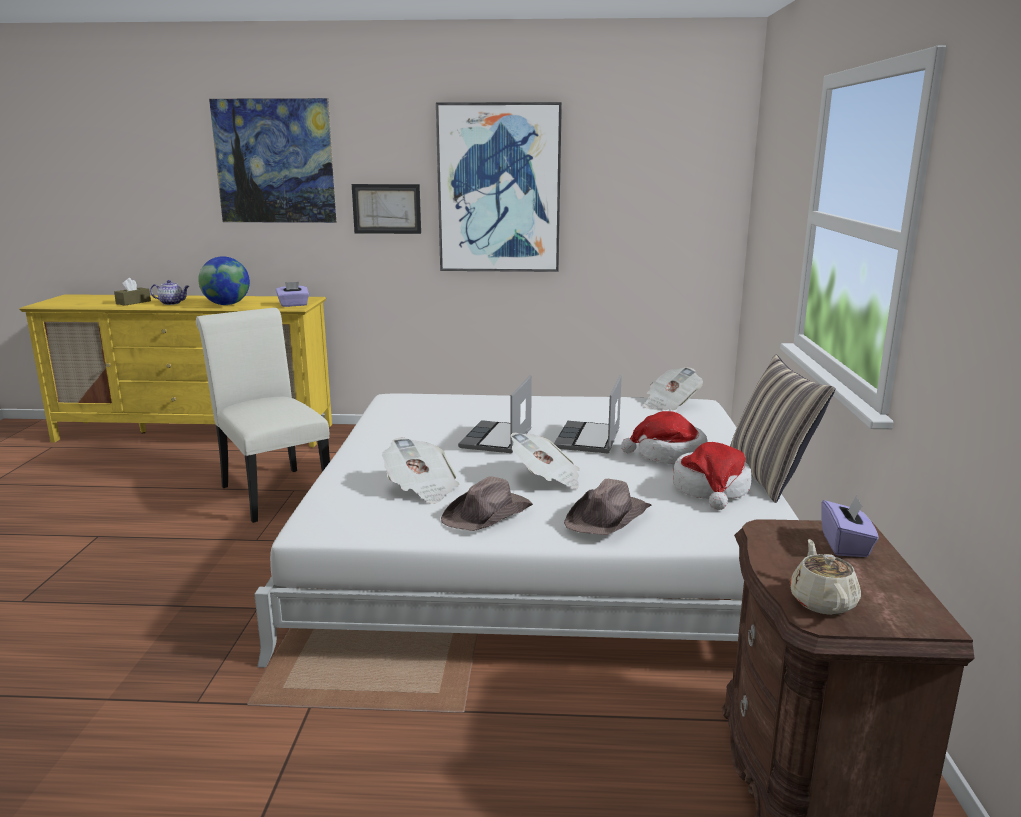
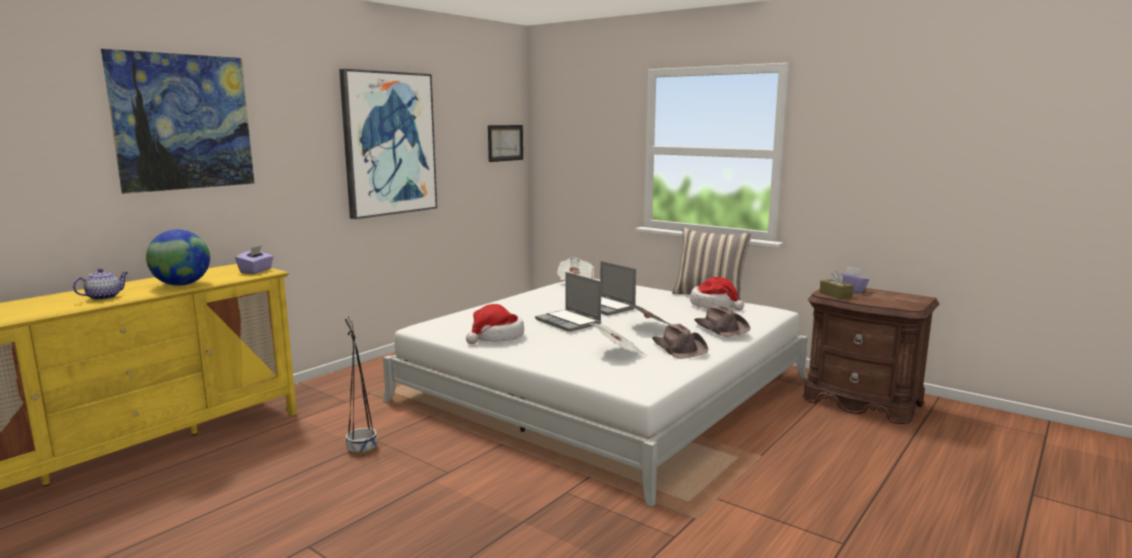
camera: 55 degrees left, 5 degrees down
(133, 302) = (41, 307): brown tissue box -> brown tissue box (835, 295)
(273, 491) = (361, 448): white chair -> black planter
(386, 208) = (301, 166): picture -> picture (505, 143)
(669, 455) = (656, 300): hat -> hat (496, 337)
(822, 601) = (897, 303): beige teapot -> none

